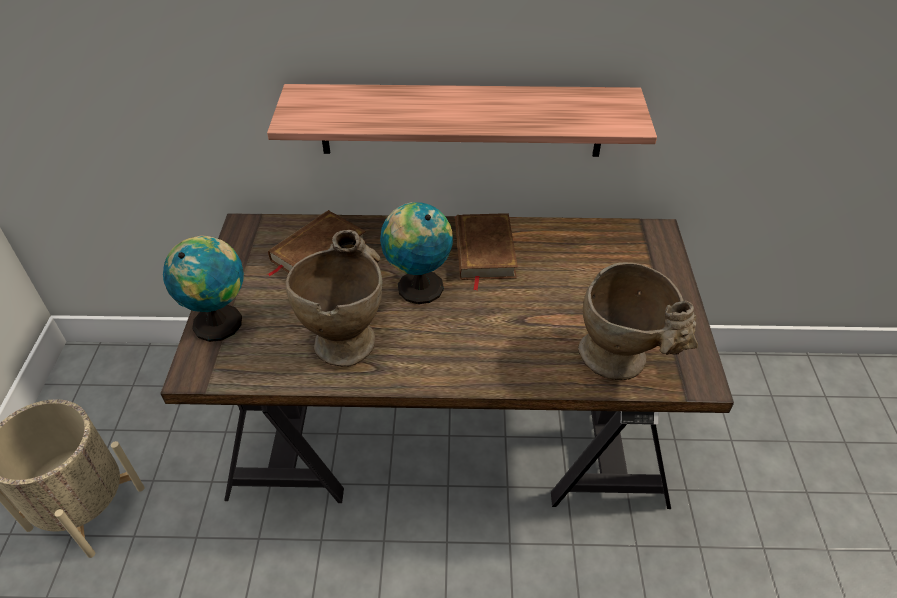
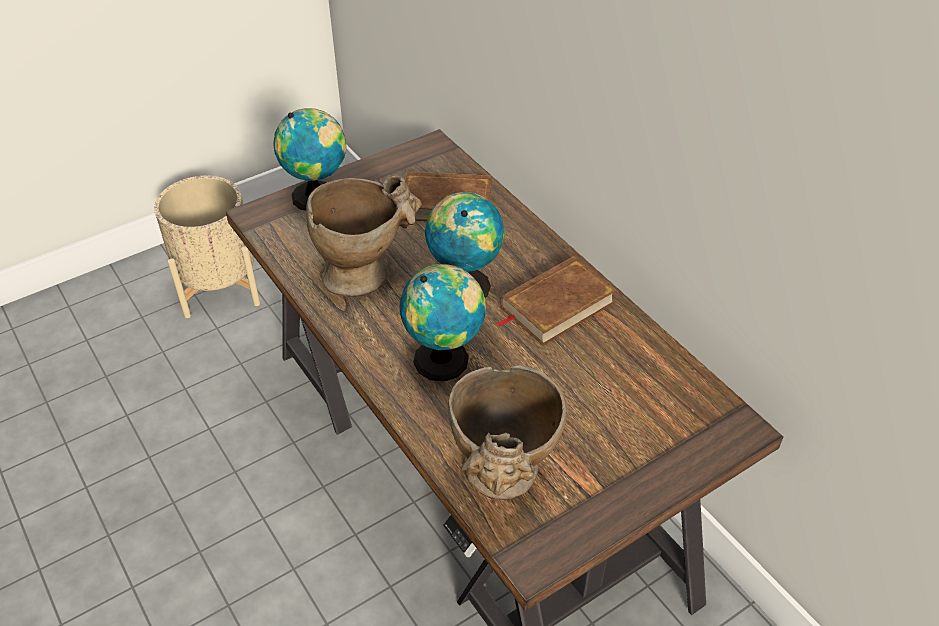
camera: 55 degrees right, 0 degrees up
(461, 120) = (612, 159): shelf -> none
(485, 335) = (445, 359): none -> globe

